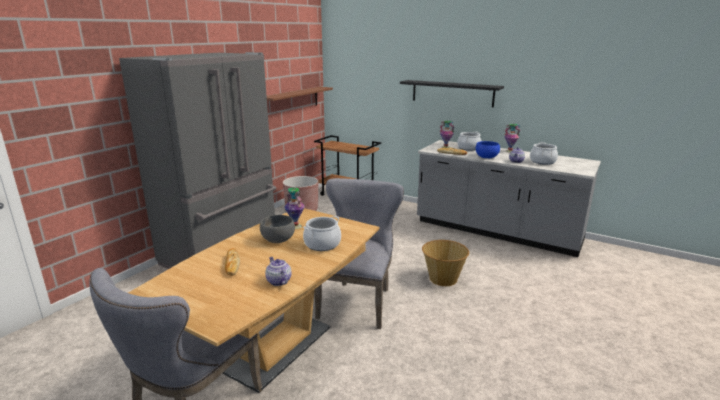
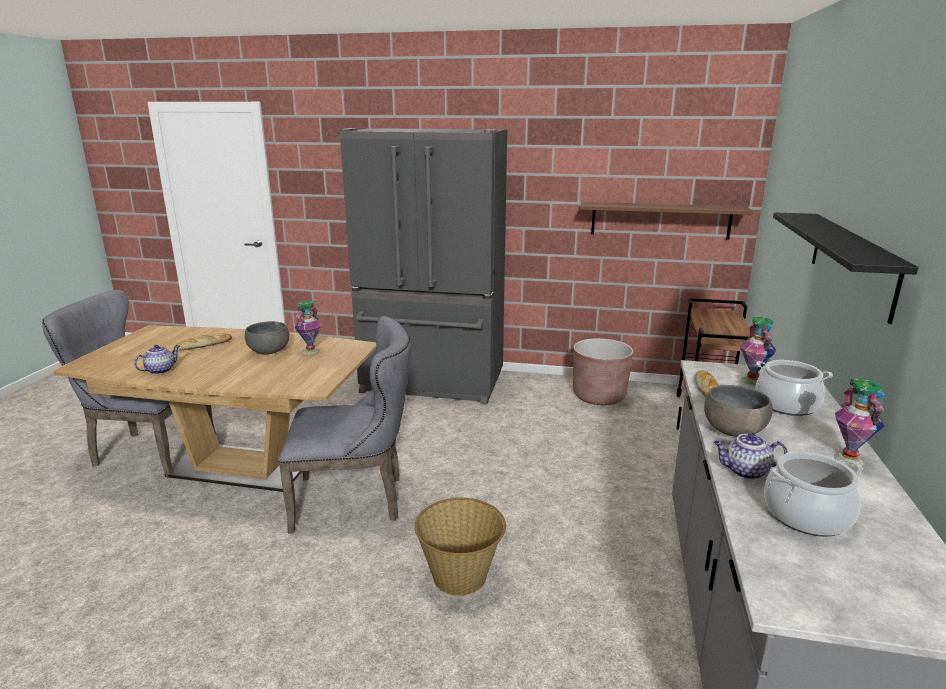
camera: 70 degrees right, 0 degrees up
(322, 244) = (257, 373): cooking pot -> none
(486, 157) = (733, 430): blue bowl -> grey bowl

